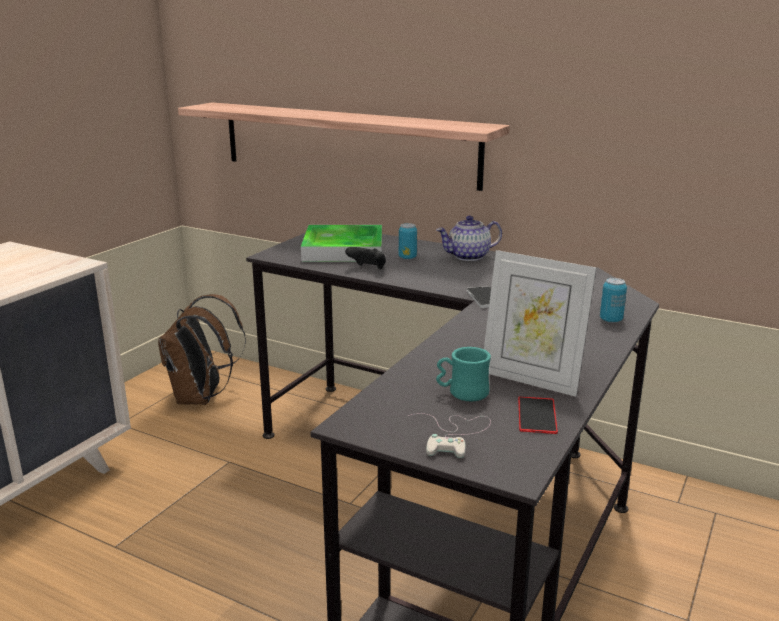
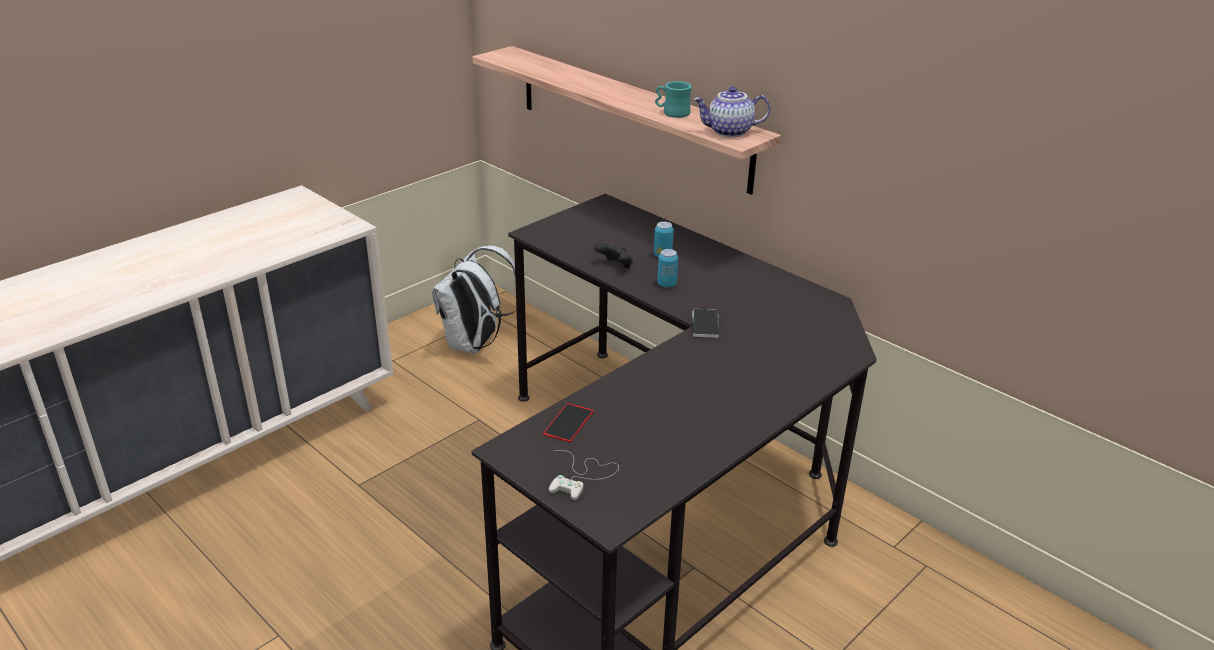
camera: 15 degrees right, 10 degrees up
(201, 398) = (475, 344): brown backpack -> white backpack
(343, 249) = (605, 234): tray -> none
(462, 393) = (615, 434): turquoise mug -> turquoise mug (672, 113)
(468, 257) = (724, 263): teapot -> teapot (729, 132)
(531, 379) = (684, 431): picture frame -> none
(537, 415) = (663, 470): phone -> phone (568, 423)
(611, 320) = (810, 372): can -> can (666, 284)

